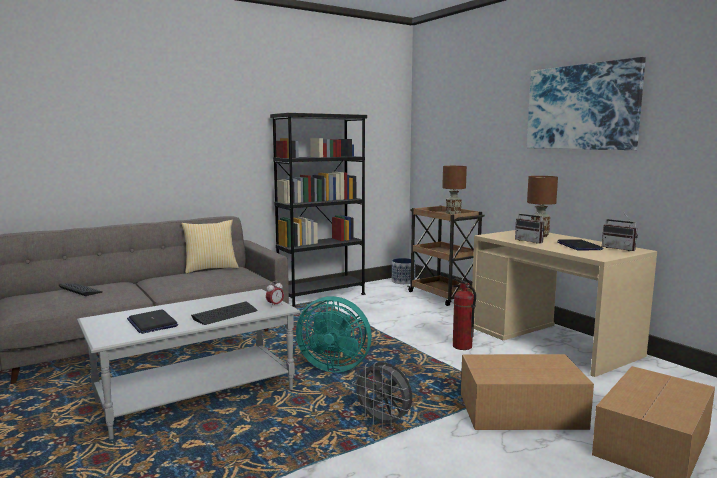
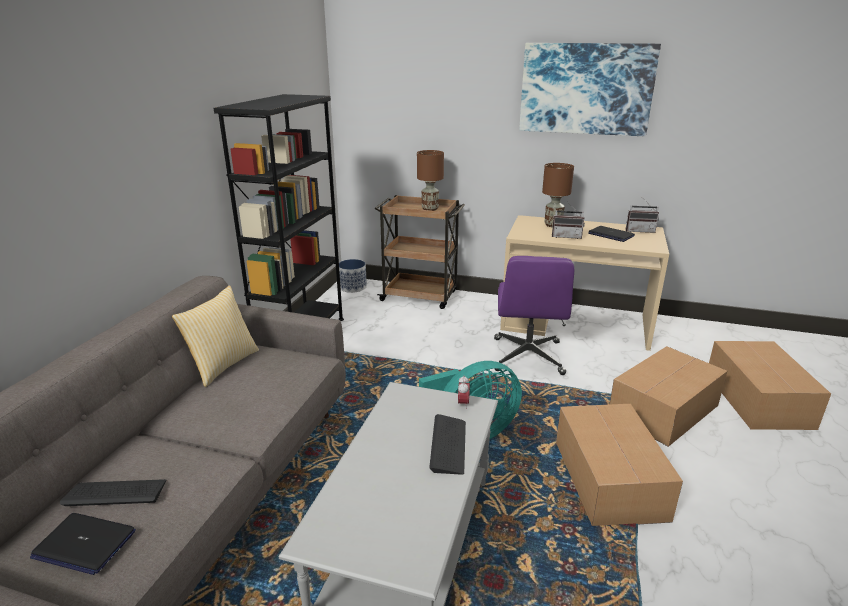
camera: 40 degrees left, 15 degrees up
(152, 323) = (401, 505): laptop -> laptop (84, 544)
(384, 423) = (609, 478): grey fan -> cardboard box
(461, 346) = (528, 357): fire extinguisher -> purple office chair

